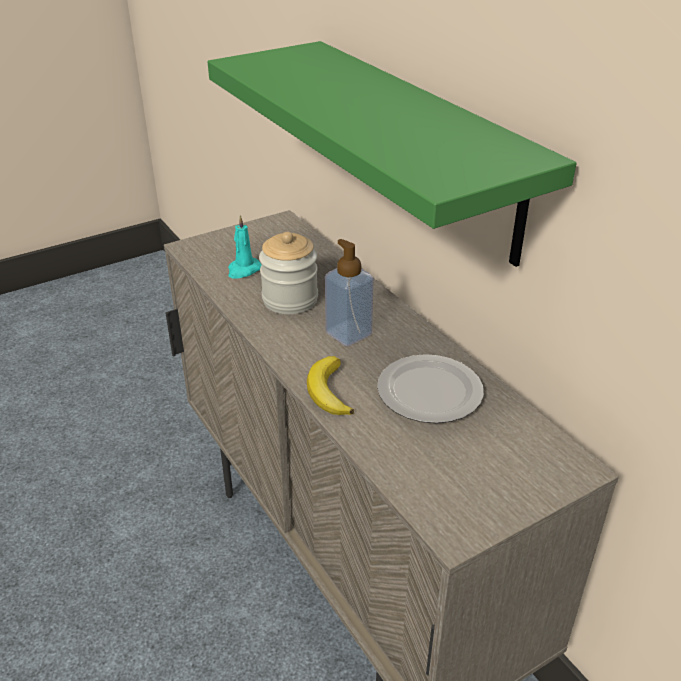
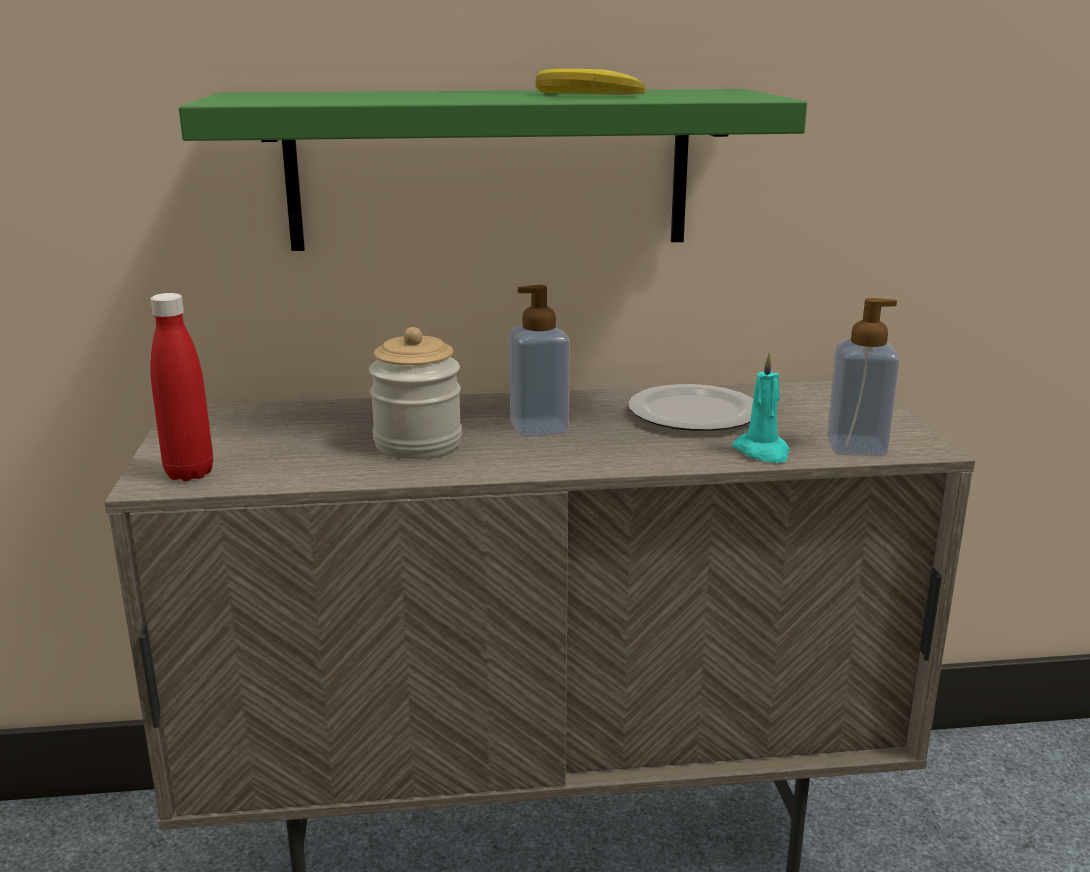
camera: 65 degrees left, 15 degrees down
(205, 251) = (189, 473): none -> red bottle
(243, 270) = (293, 457): turquoise candle -> turquoise candle (763, 452)
(328, 391) = (649, 457): banana -> banana (587, 94)
(423, 490) = (856, 447): none -> soap dispenser

